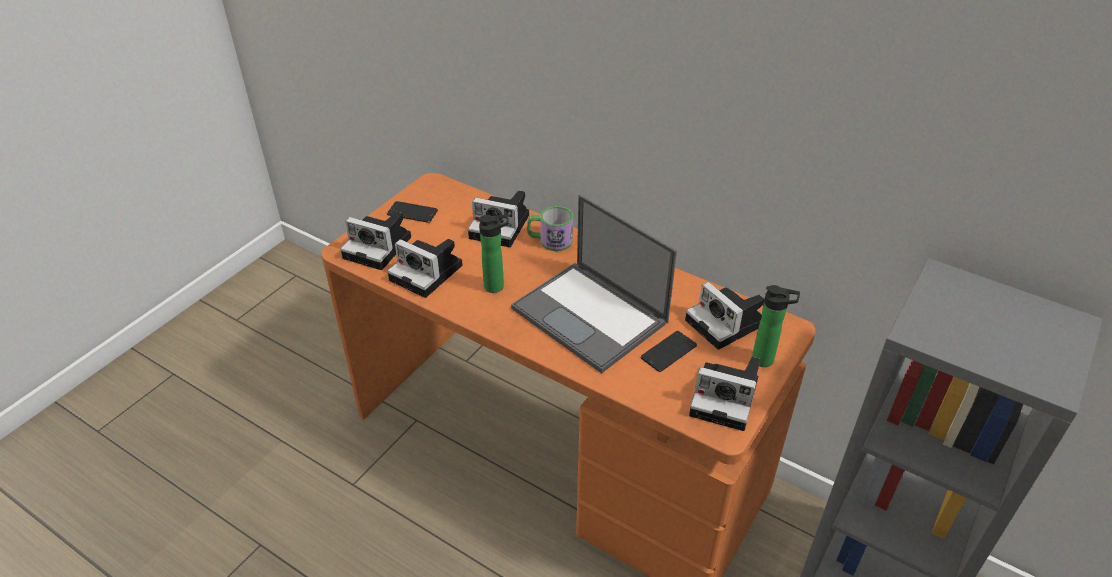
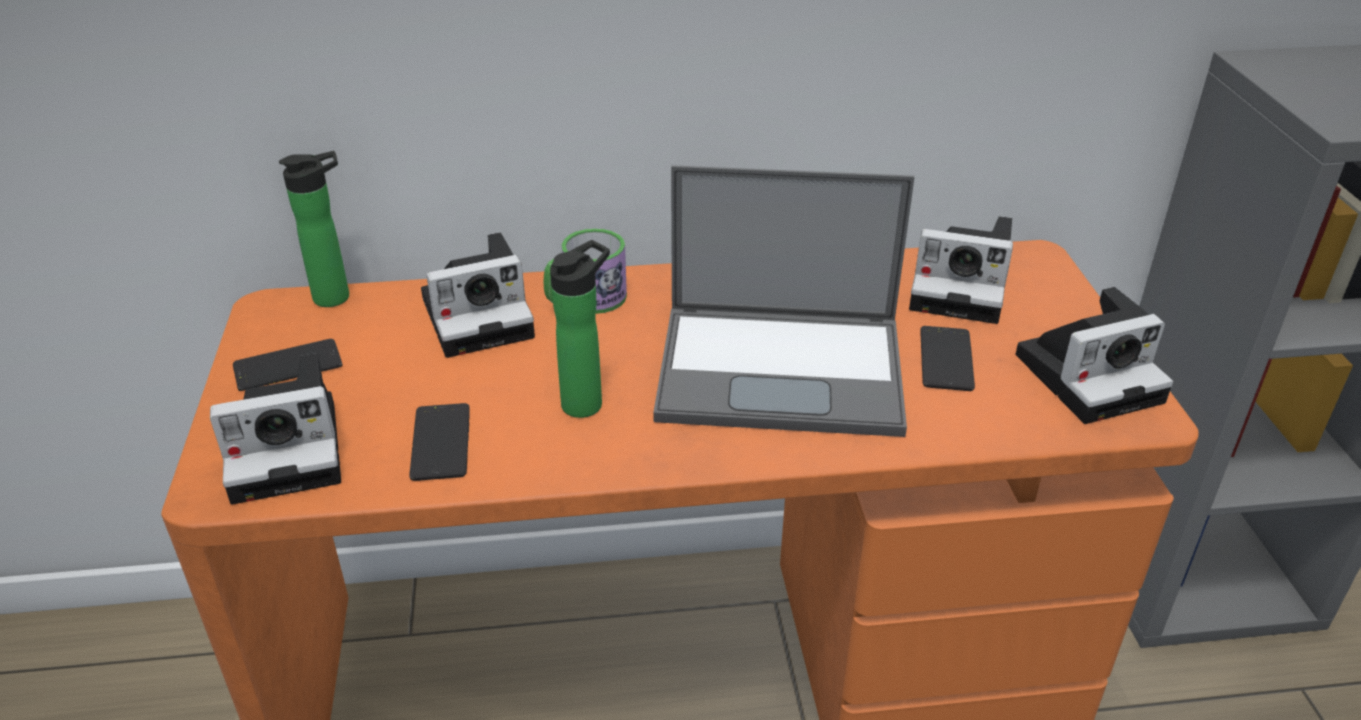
camera: 40 degrees left, 5 degrees down
(429, 273) = (441, 442): camera -> phone
(766, 360) = (1065, 306): bottle -> bottle (337, 296)

